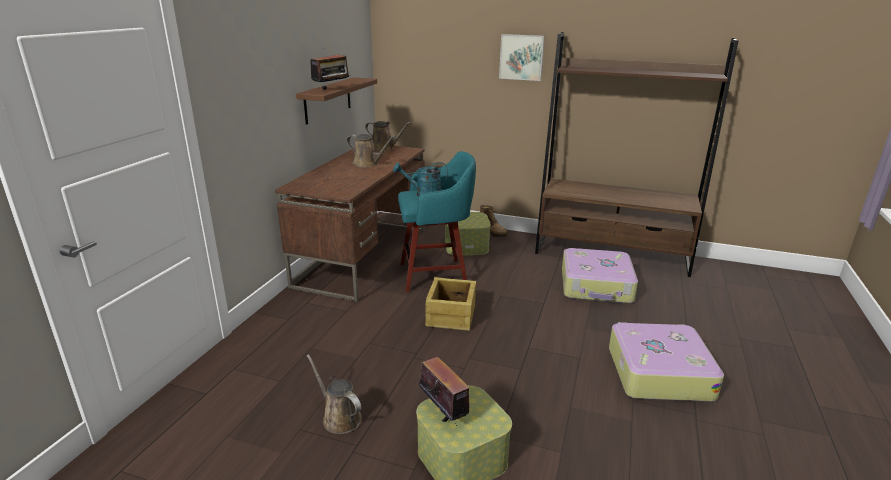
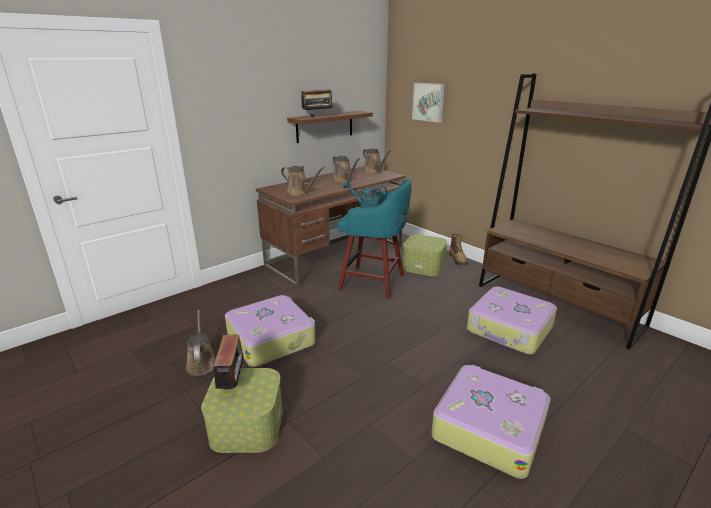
camera: 30 degrees right, 0 degrees up
(340, 186) = (299, 192): none -> brown watering can
(390, 364) = (271, 338): none -> suitcase
(450, 315) = (352, 316): crate -> none
(521, 57) = (497, 98): picture -> picture (429, 102)

